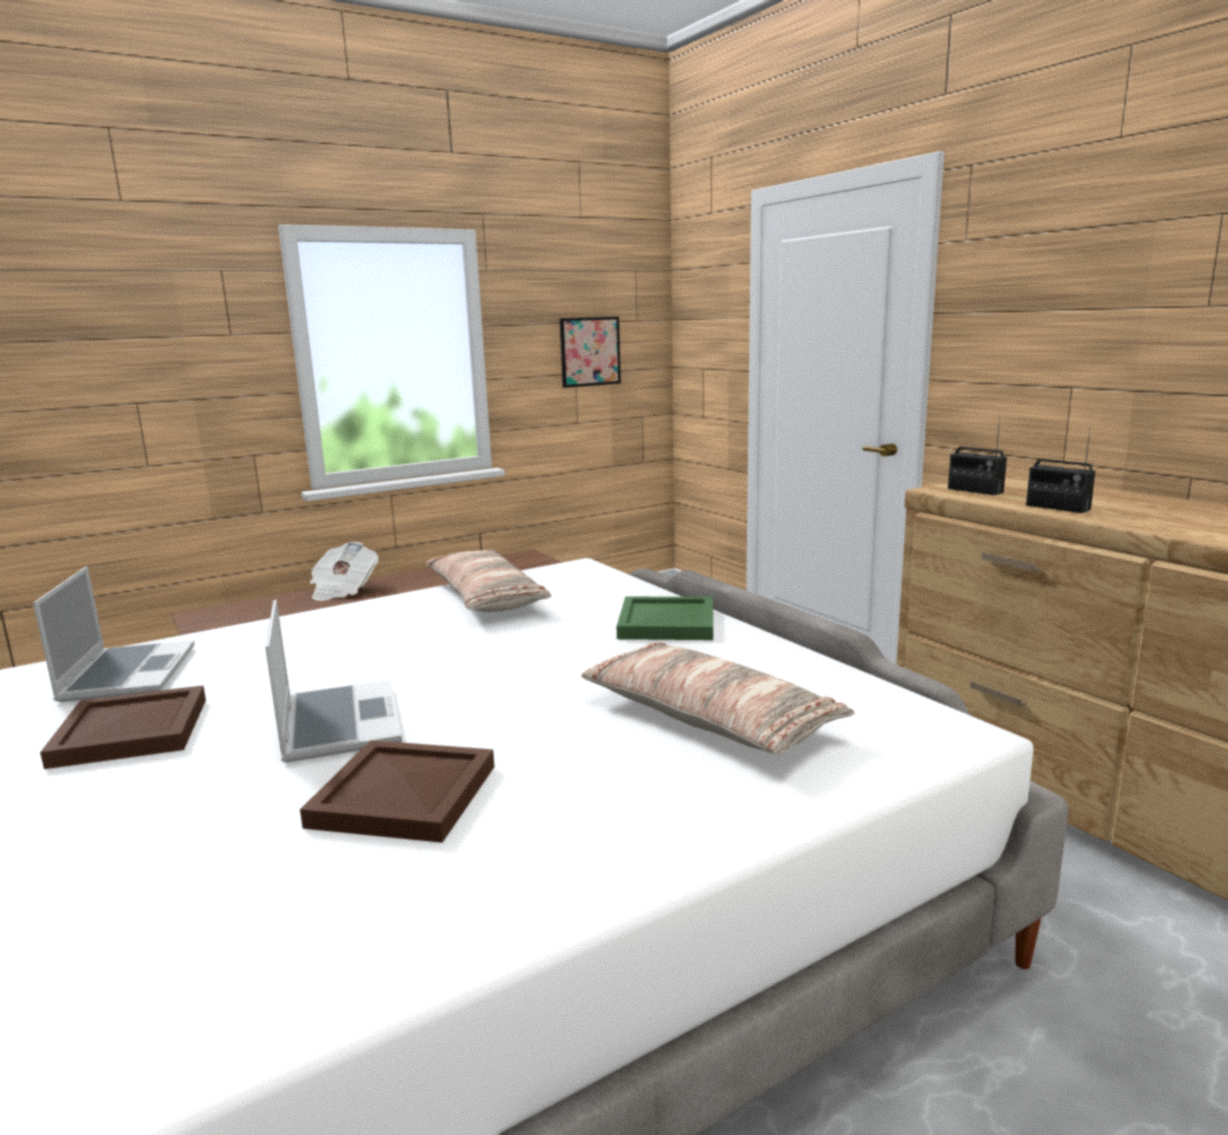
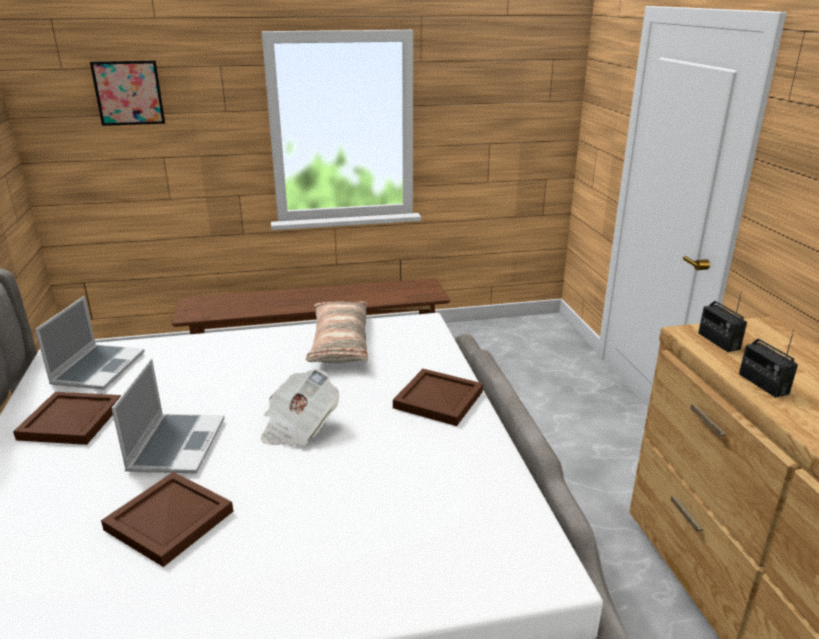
camera: 20 degrees right, 10 degrees up
(343, 590) = (287, 296): newspaper -> newspaper (298, 427)
(590, 351) = (503, 126): picture -> picture (128, 93)
(668, 624) = (439, 400): green tray -> brown tray
(707, 720) = (390, 507): pillow -> none

